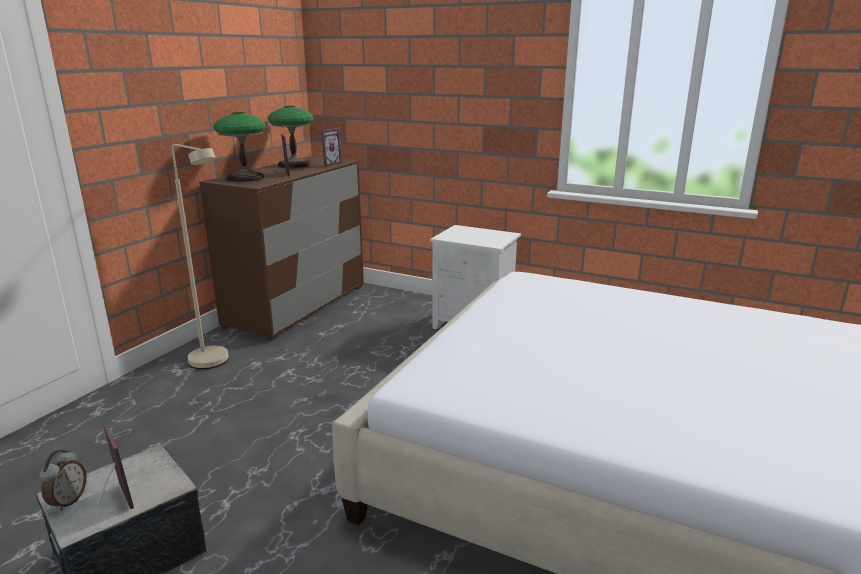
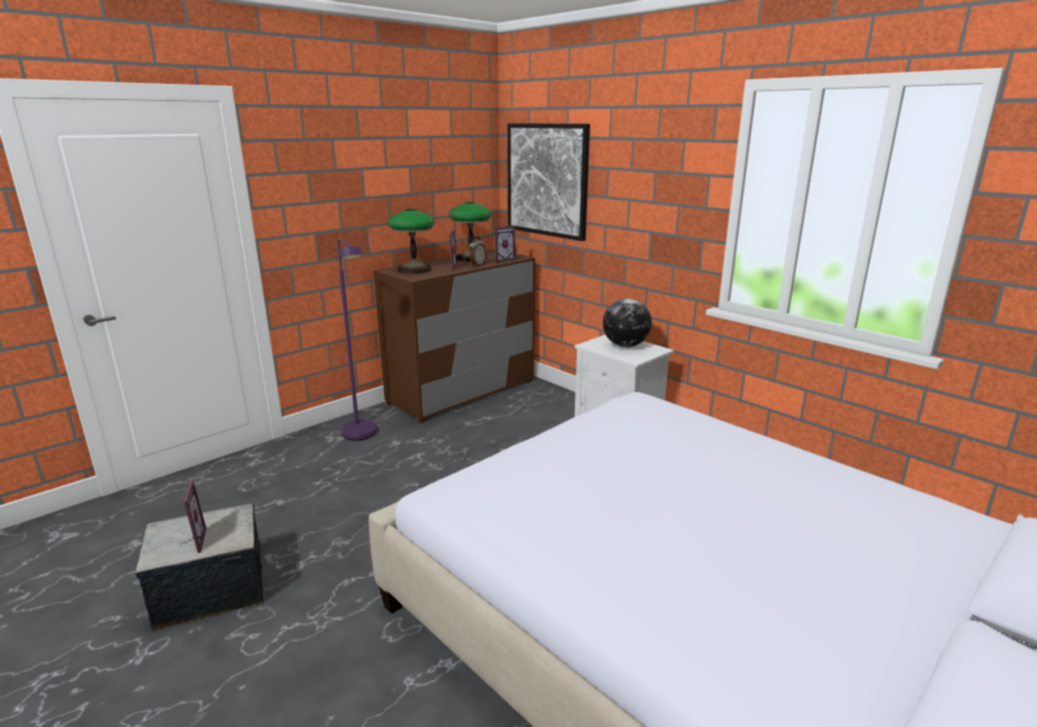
camera: 20 degrees right, 0 degrees up
(68, 501) = (162, 535): alarm clock -> alarm clock (477, 265)
(214, 363) = (362, 436): beige floor lamp -> purple floor lamp
(365, 81) = (547, 180): none -> picture
(477, 234) = (625, 345): none -> globe

